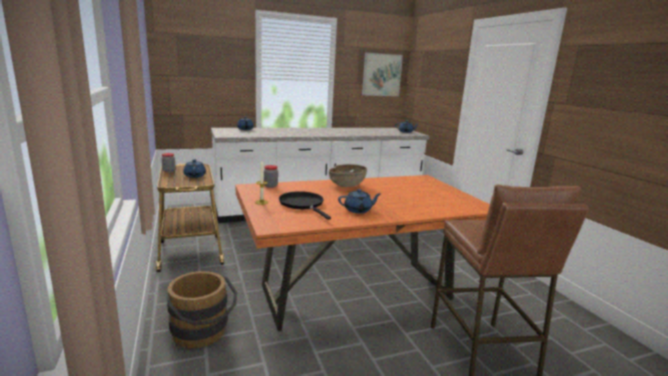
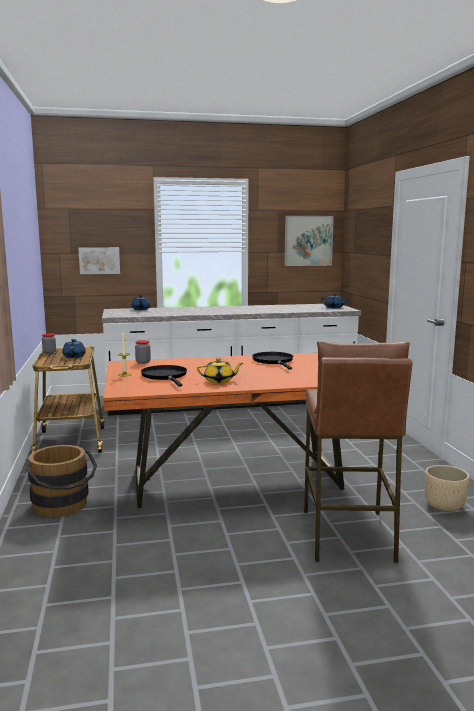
camera: 10 degrees right, 5 degrees down
(205, 83) = (99, 260): none -> picture
(347, 185) = (226, 361): brown bowl -> none
(358, 210) = (219, 381): blue teapot -> yellow teapot
(389, 185) = (274, 361): none -> black frying pan
(541, 314) = (444, 506): none -> beige planter

